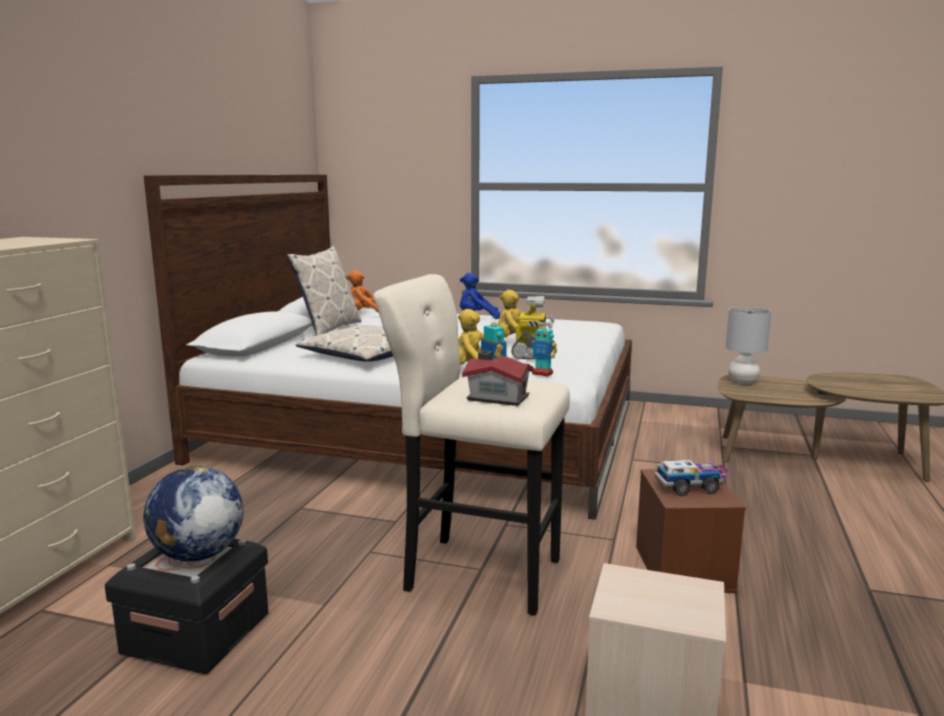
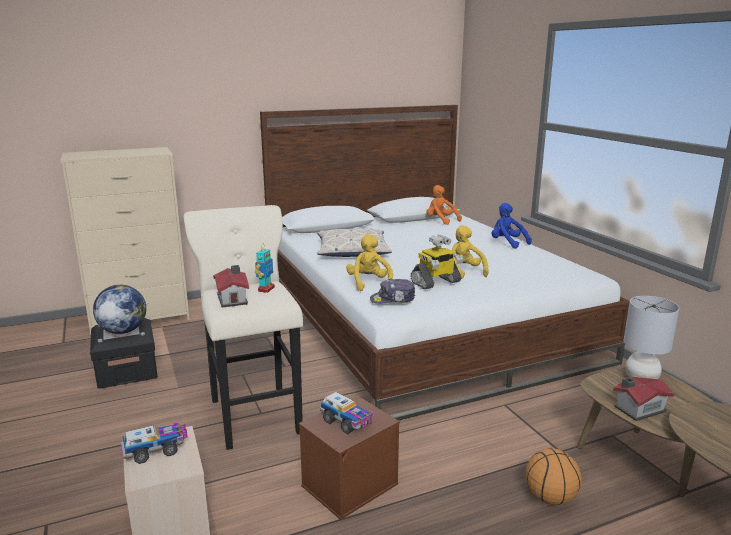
camera: 50 degrees right, 5 degrees up
(328, 329) = (390, 226): pillow -> none
(542, 373) = (393, 299): toy robot -> cap
(641, 598) = (156, 450): none -> toy truck
(783, 497) = (551, 498): none -> basketball
(786, 397) = (638, 409): none -> toy house

